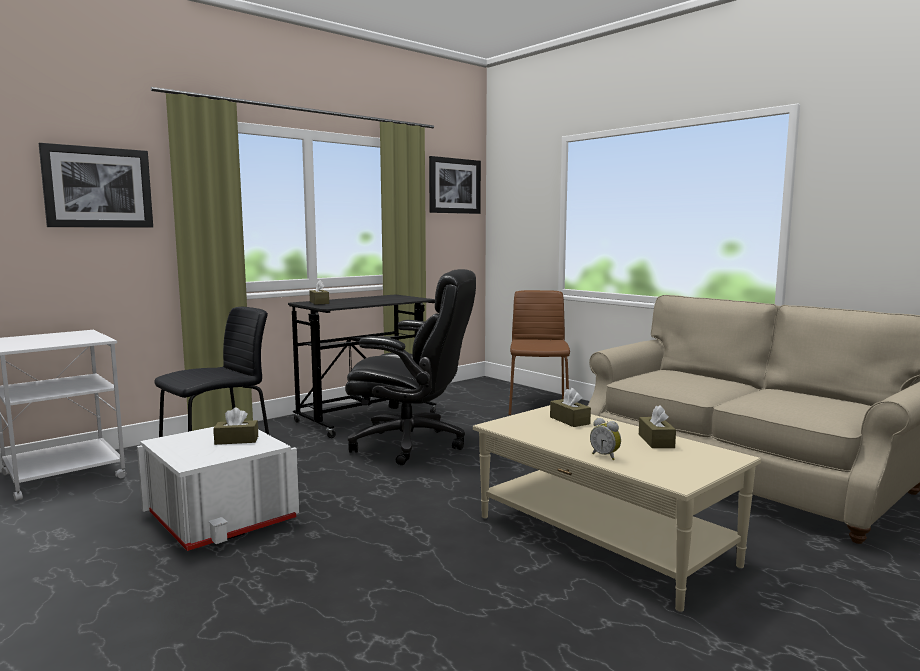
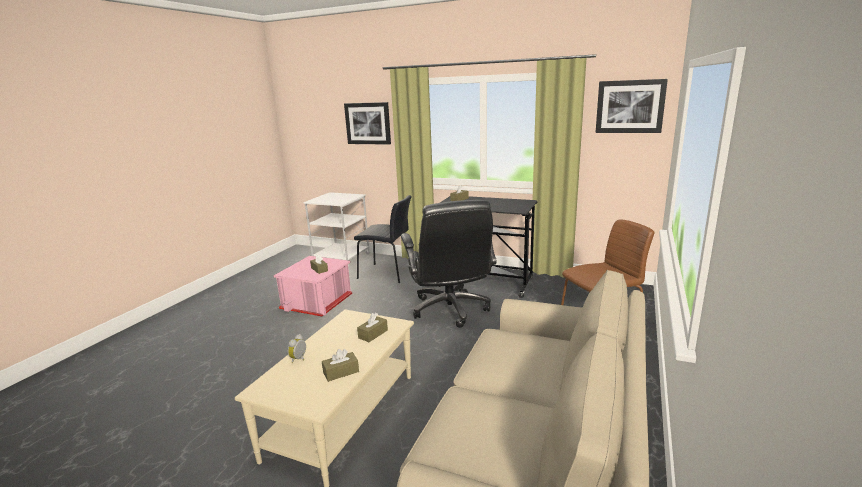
camera: 65 degrees right, 10 degrees up
(221, 517) = (318, 302): white storage box -> pink storage box

